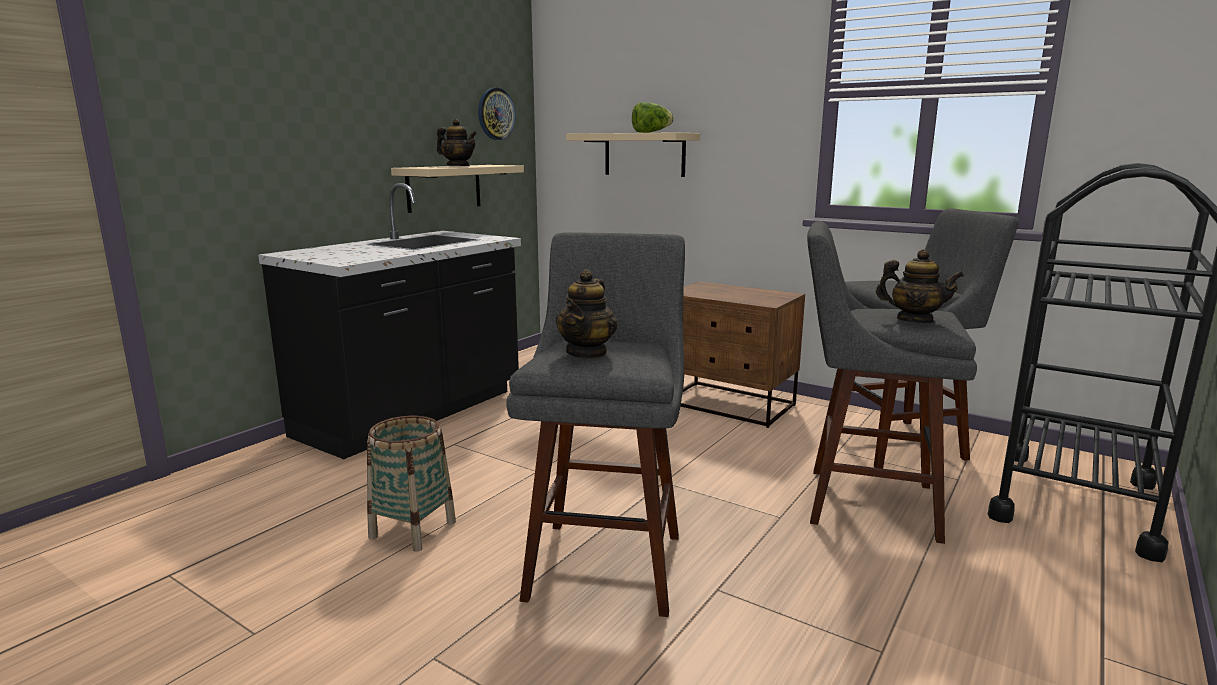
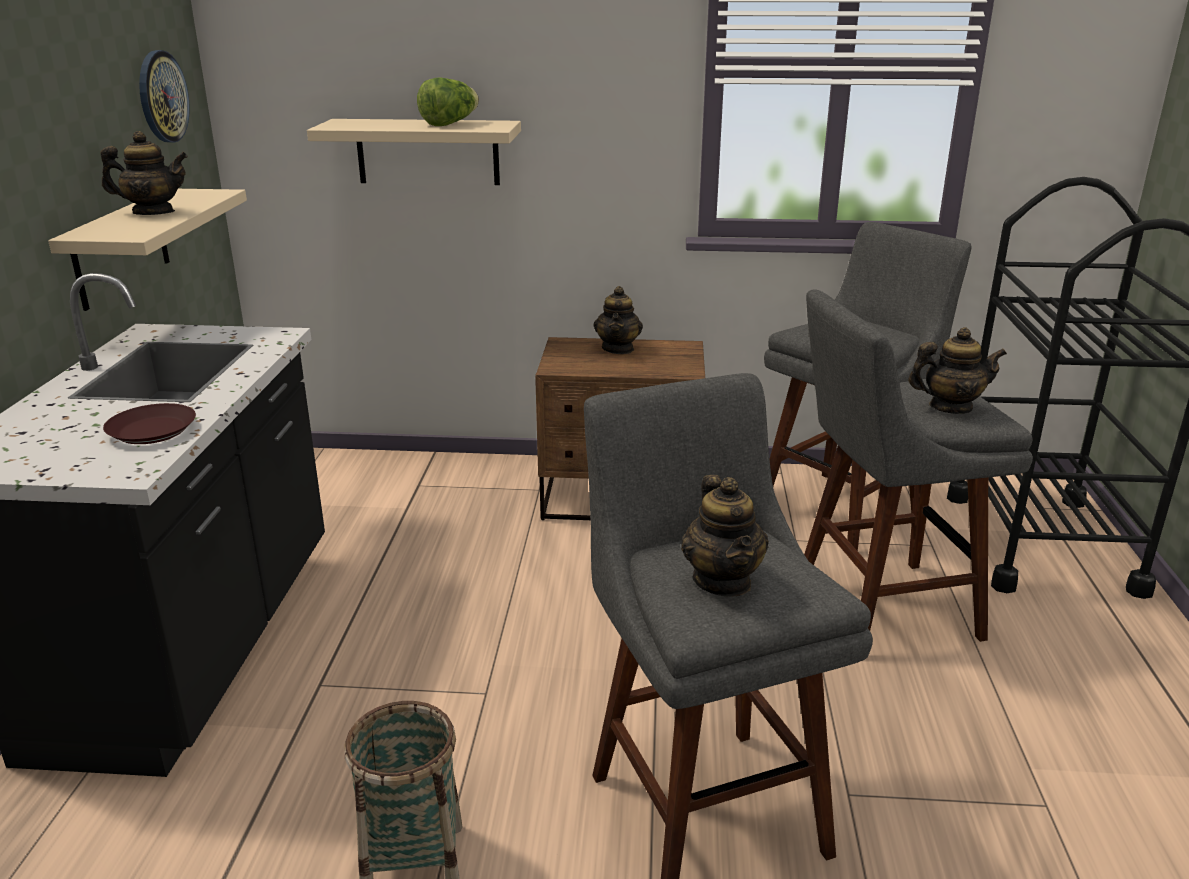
camera: 30 degrees left, 10 degrees up
(378, 254) = (153, 431): none -> brown plate
(737, 290) = (618, 349): none -> teapot

